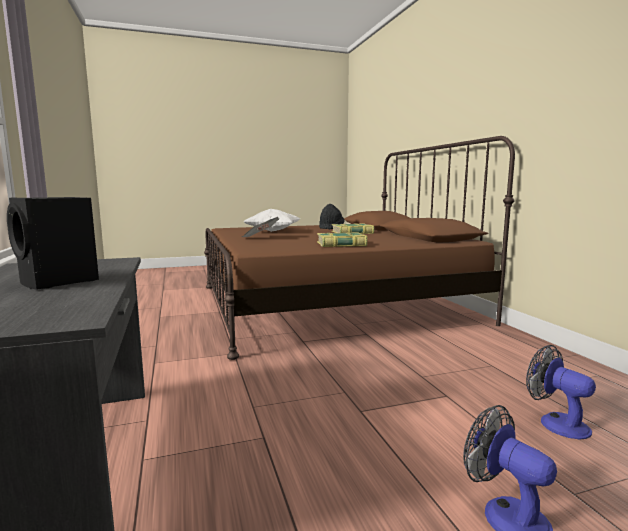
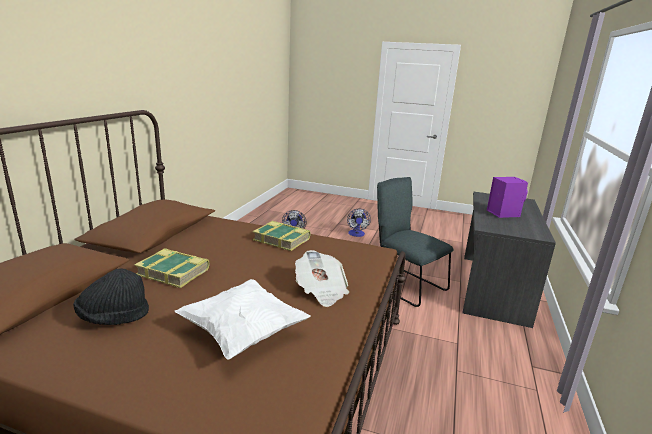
camera: 145 degrees left, 10 degrees up
(59, 282) = (502, 213): black speaker -> purple speaker
(250, 405) = (405, 285): none -> grey chair

